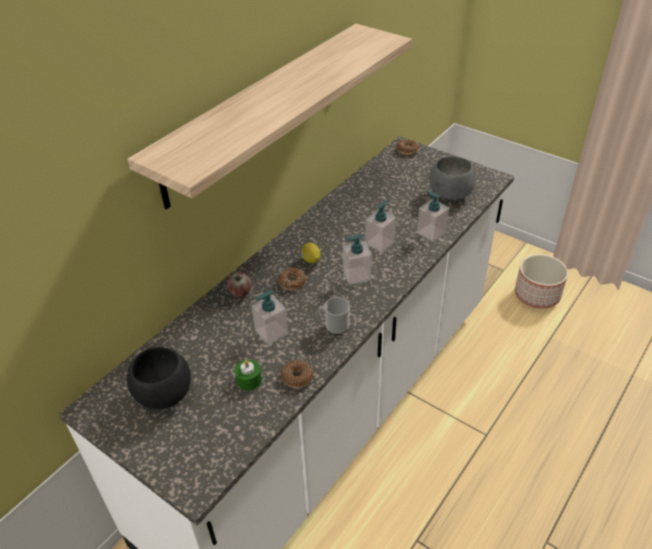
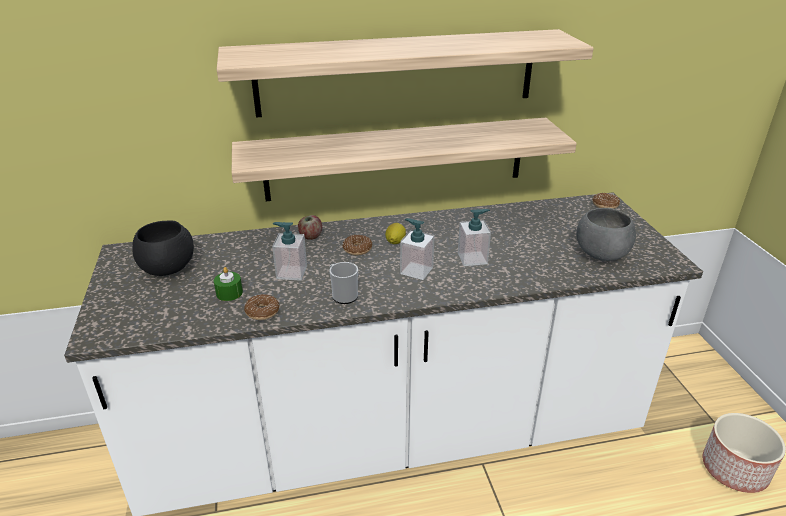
camera: 40 degrees right, 10 degrees down
(268, 187) = (396, 159): none -> shelf
(431, 232) = (535, 274): soap dispenser -> none

